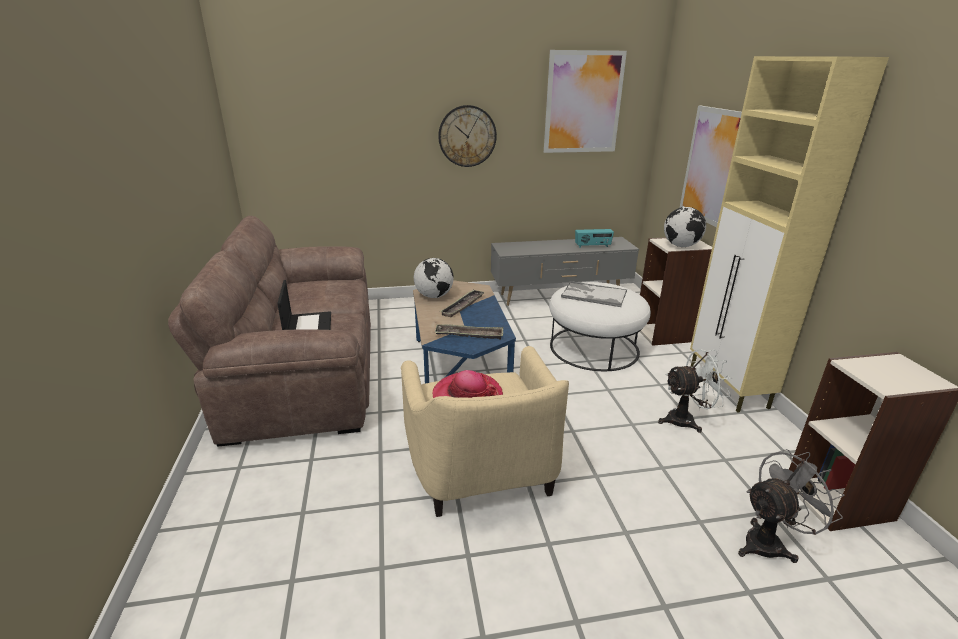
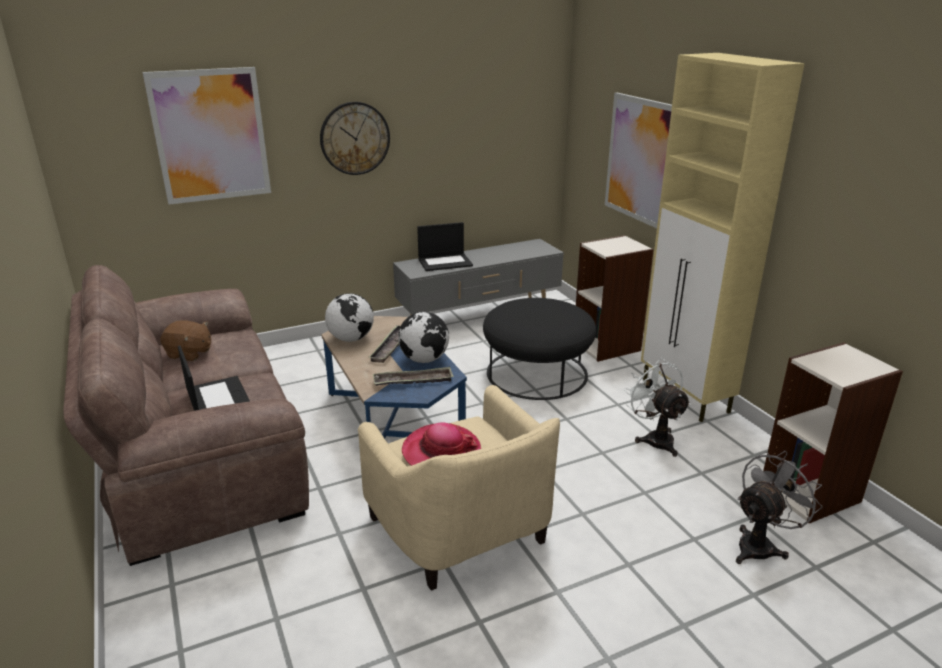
camera: 15 degrees left, 0 degrees up
(306, 291) = (189, 354): none -> brown plush toy
(534, 247) = (445, 262): none -> laptop
(583, 102) = (485, 90): picture -> picture (210, 136)
(592, 246) = (512, 254): radio -> none
(593, 295) = (532, 314): tray -> none
(594, 347) = (536, 373): white ottoman -> black ottoman
(681, 246) = (617, 249): globe -> globe (424, 360)
(687, 420) = (655, 438): white fan -> white fan turned 90 degrees counterclockwise

